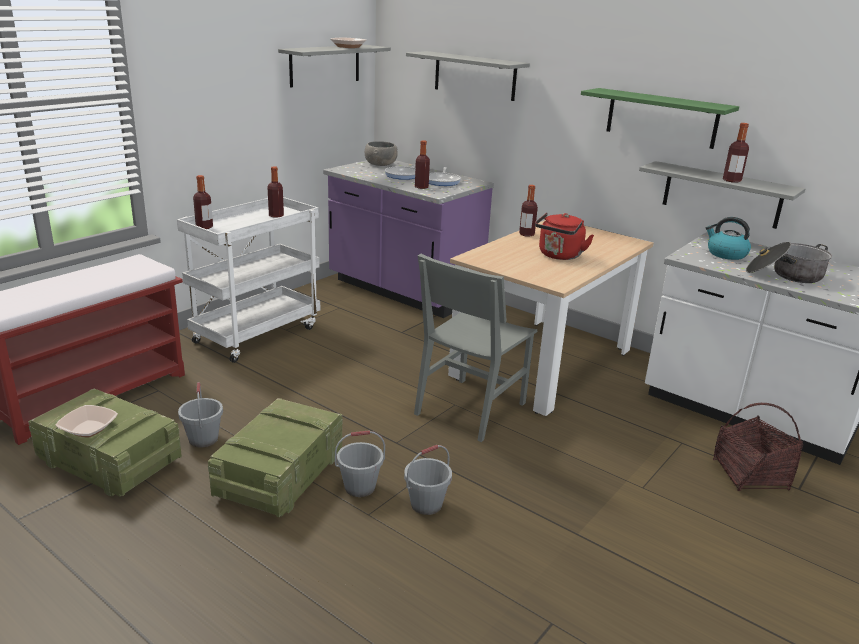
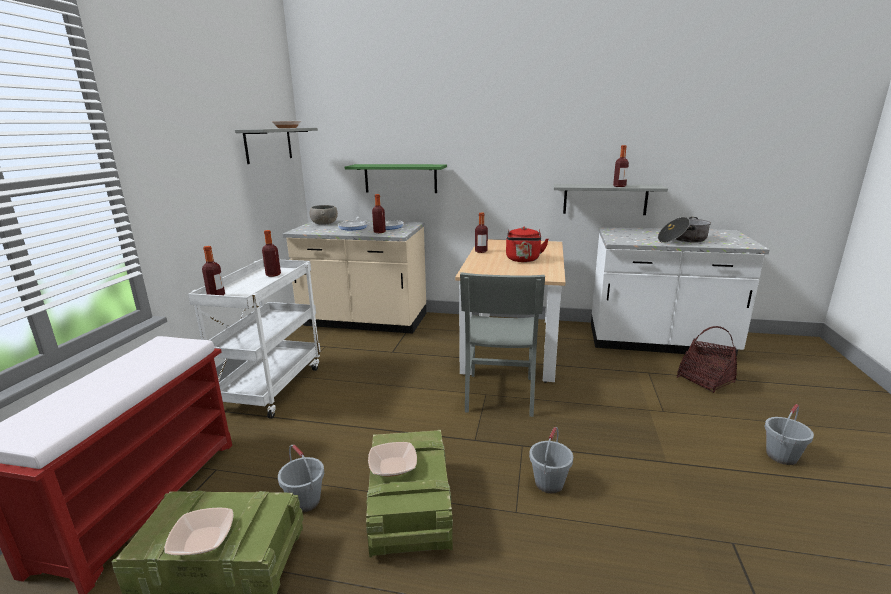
camera: 25 degrees left, 5 degrees down
(267, 428) = (393, 466): none -> bowl
(360, 487) = (485, 490): grey bucket -> grey bucket (781, 456)
(403, 291) = (364, 321): purple counter -> beige counter
(474, 76) = (396, 142): grey shelf -> none
(661, 118) = (554, 152): green shelf -> green shelf (400, 178)
(726, 254) = (632, 235): kettle -> none

